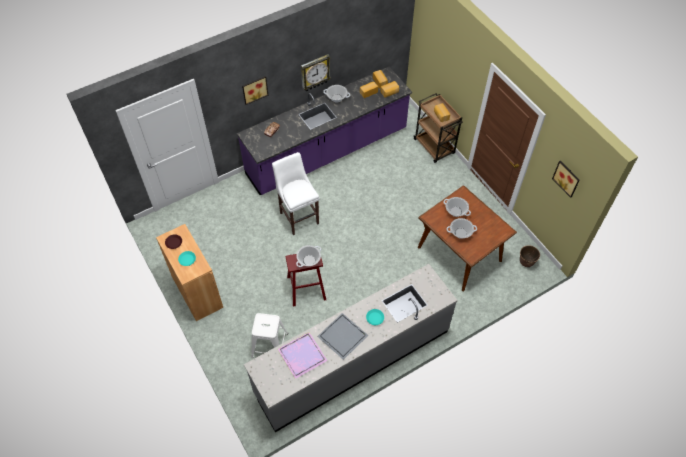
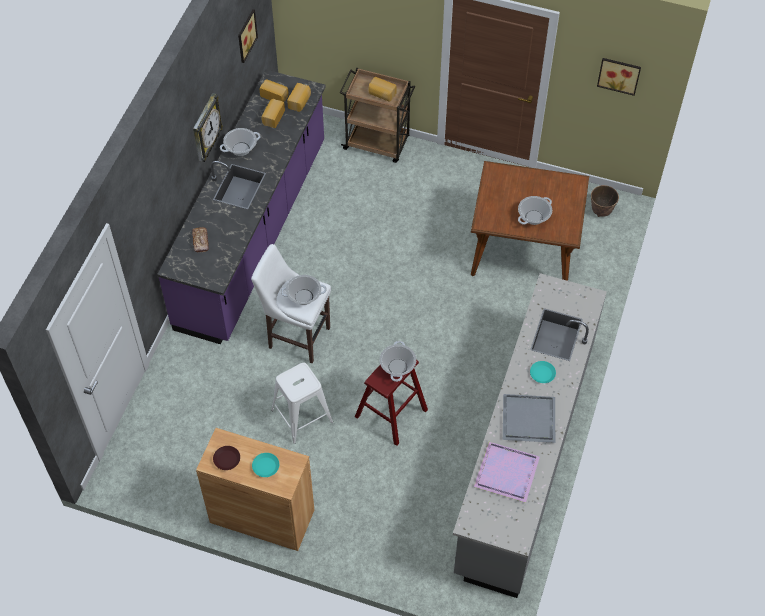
camera: 40 degrees left, 0 degrees up
(254, 89) = (160, 196): picture -> picture (245, 35)
(270, 345) = (415, 509): white stool -> white stool (302, 415)
(456, 211) = (505, 196): cooking pot -> cooking pot (304, 296)

